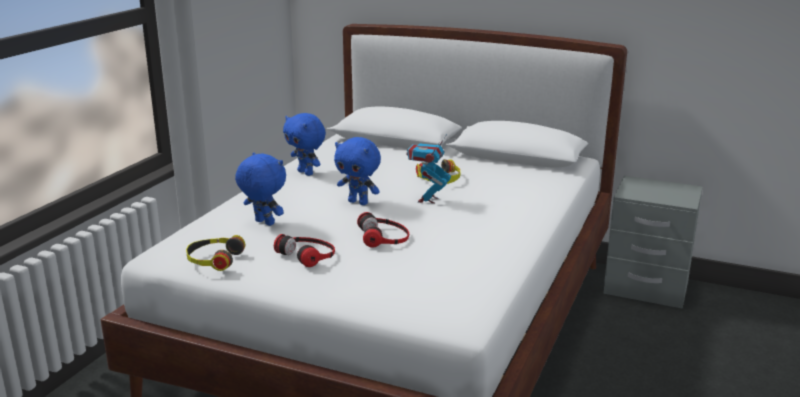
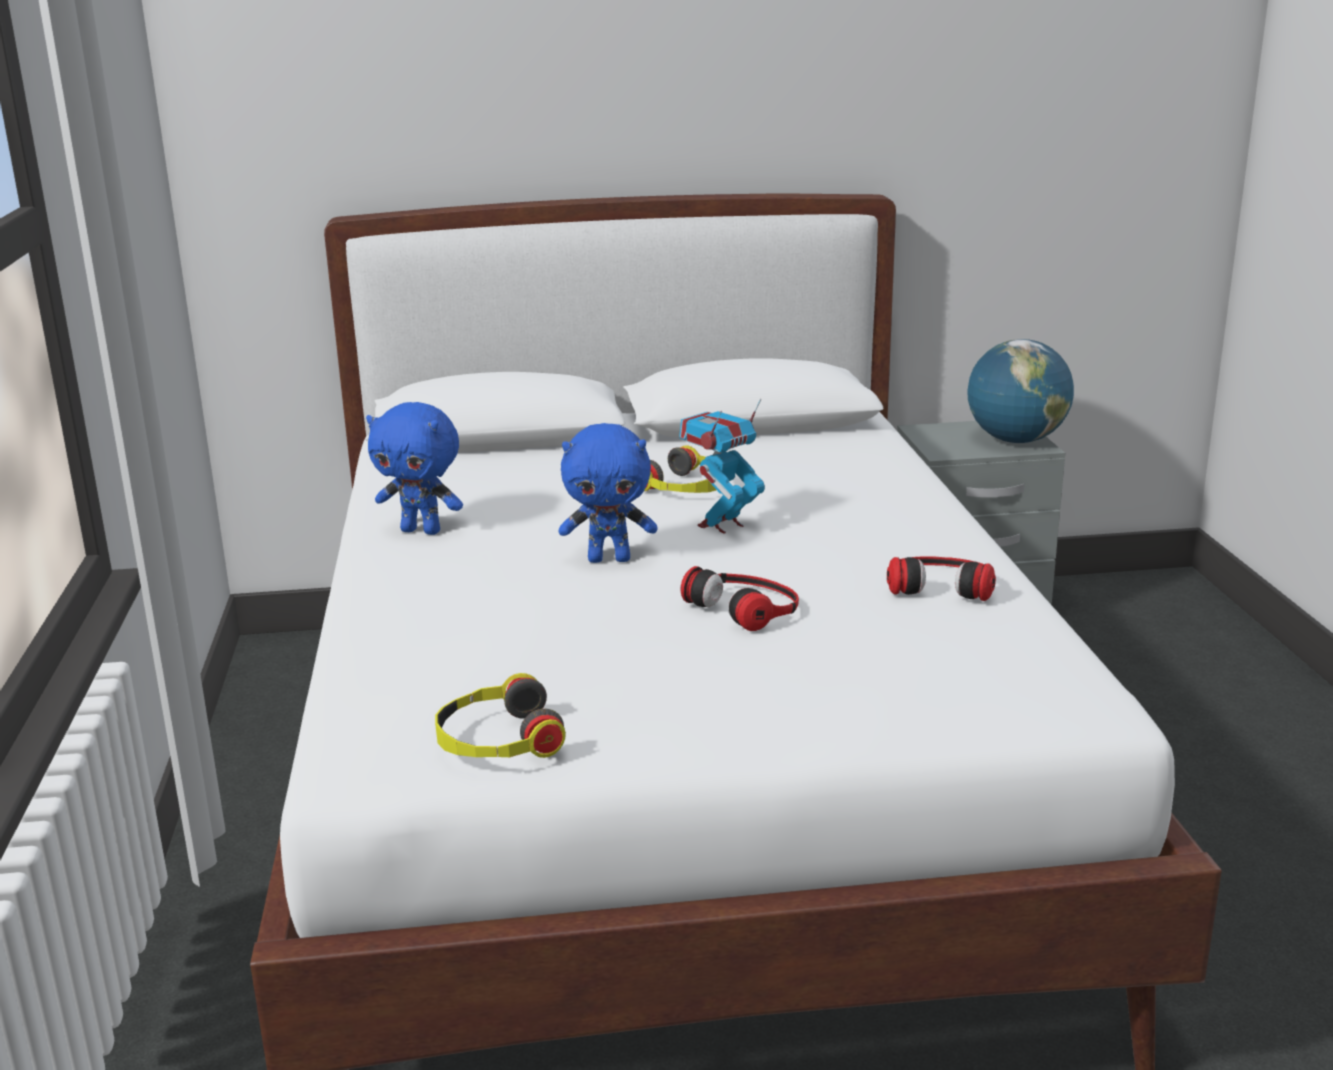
camera: 30 degrees left, 0 degrees up
(263, 223) = (491, 642): blue plush toy -> none
(308, 254) = (663, 675): headphones -> headphones (940, 584)
(428, 200) = (721, 525): toy robot -> toy robot turned 60 degrees clockwise
(678, 196) = (1016, 440): none -> globe

